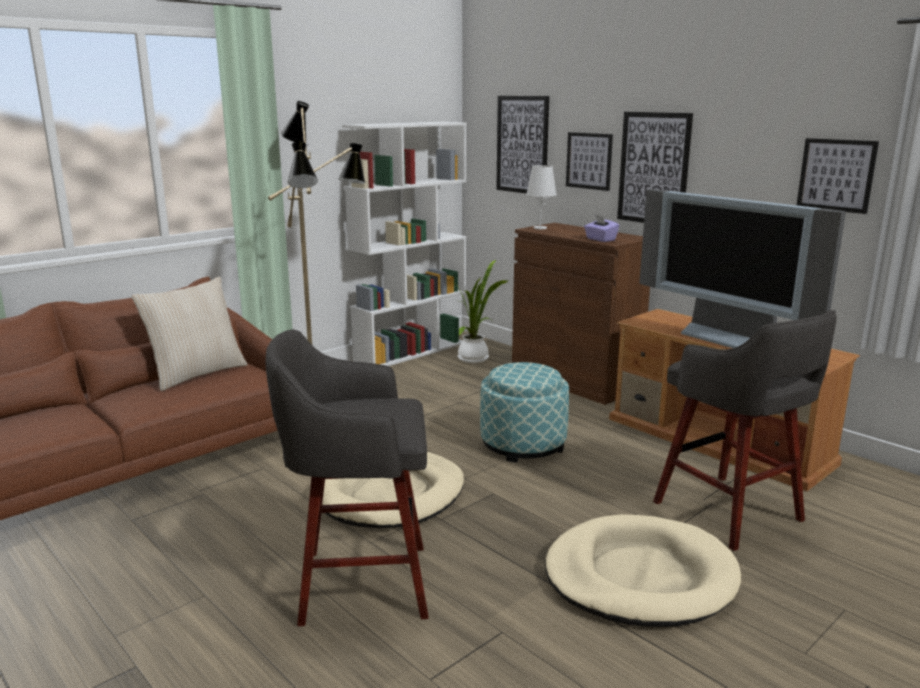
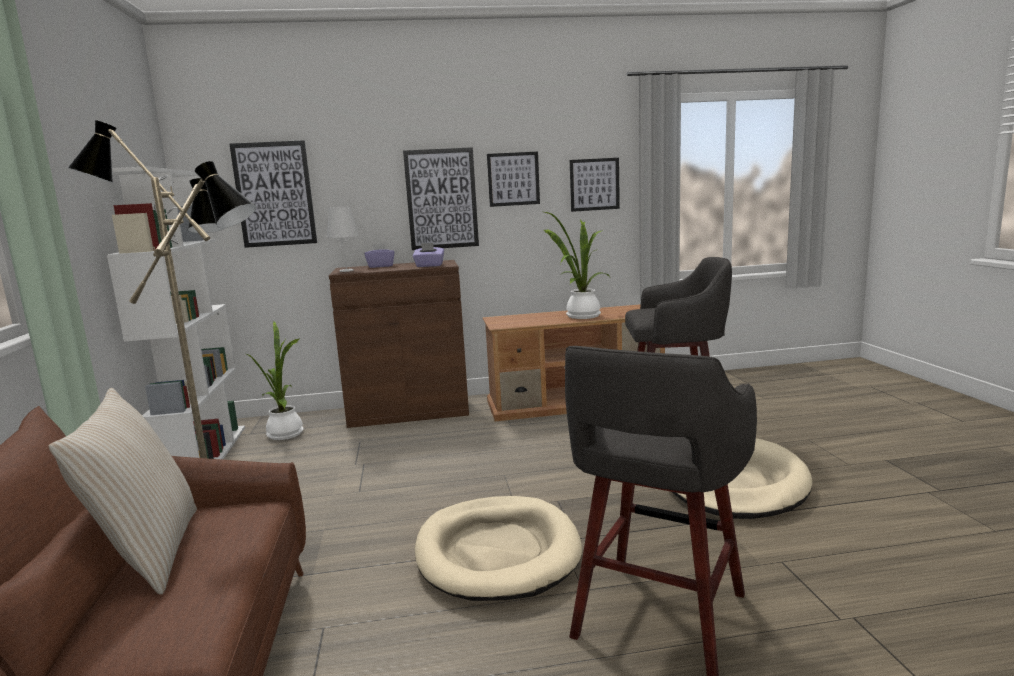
camera: 55 degrees left, 5 degrees down
(523, 444) = (488, 463): ottoman -> none
(577, 230) = (381, 266): none -> purple tissue box
(589, 161) = (367, 201): picture -> picture (513, 179)
(733, 340) = (580, 316): television -> potted plant

